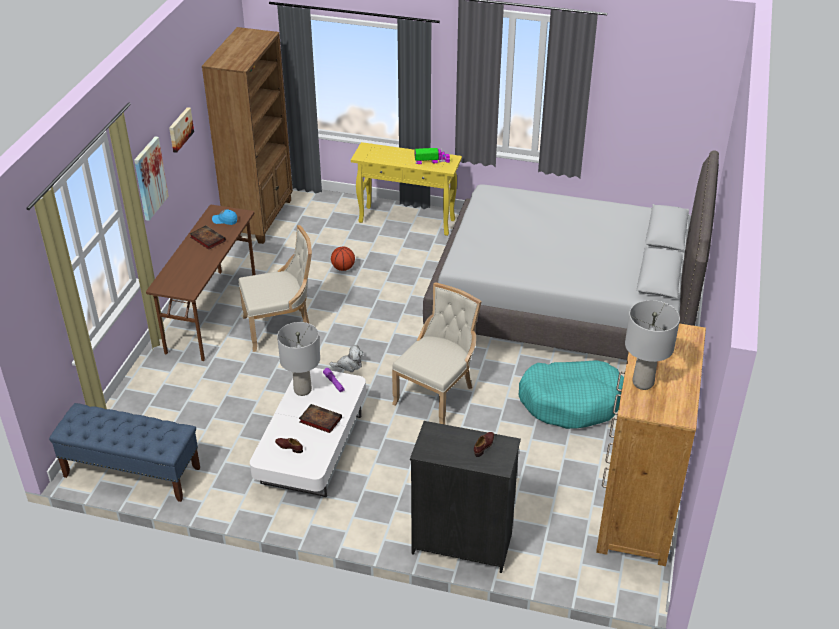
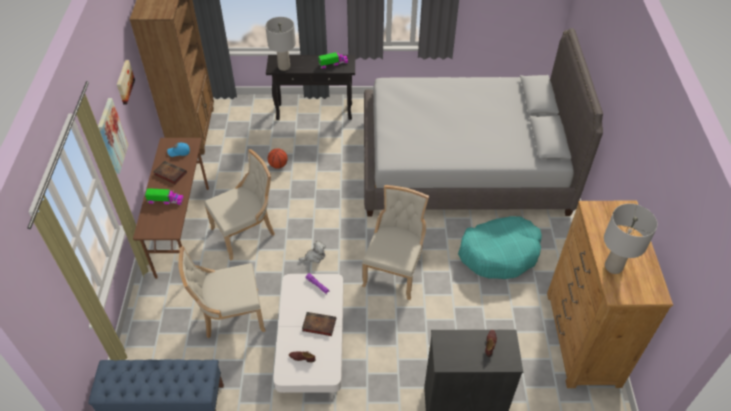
camera: 15 degrees left, 10 degrees up
(193, 263) = (165, 200): none -> toy truck
(232, 404) = (230, 316): none -> beige chair
(303, 390) = (294, 298): grey table lamp -> grey table lamp (284, 67)
(407, 221) = (315, 111): yellow console table -> black console table

